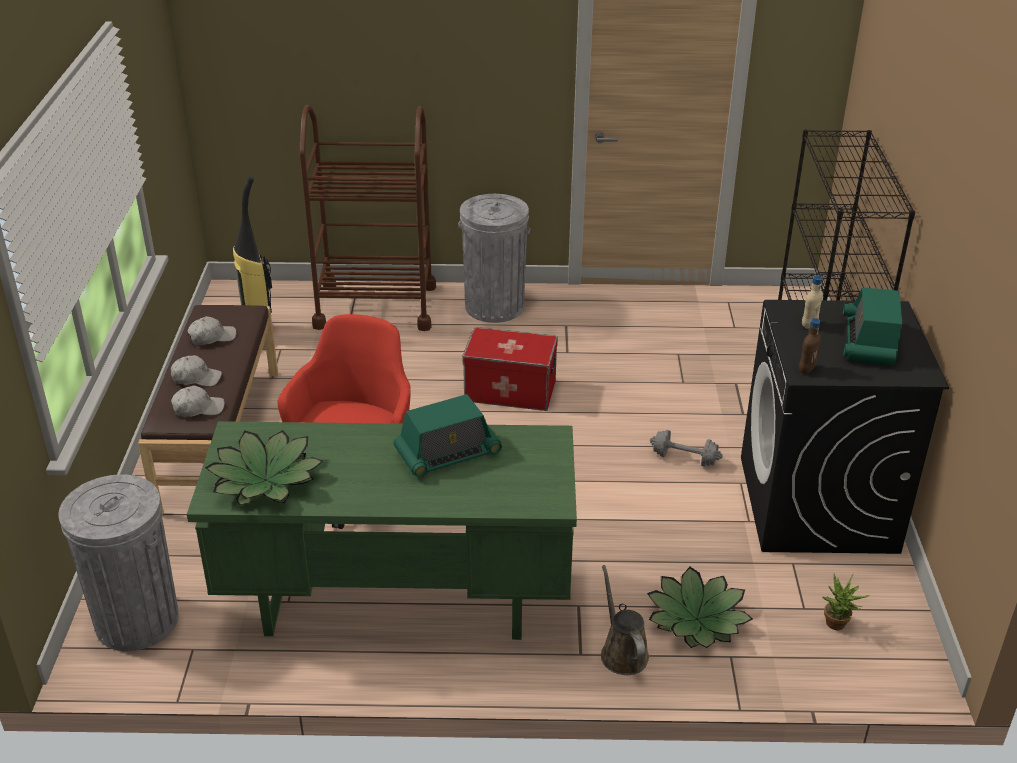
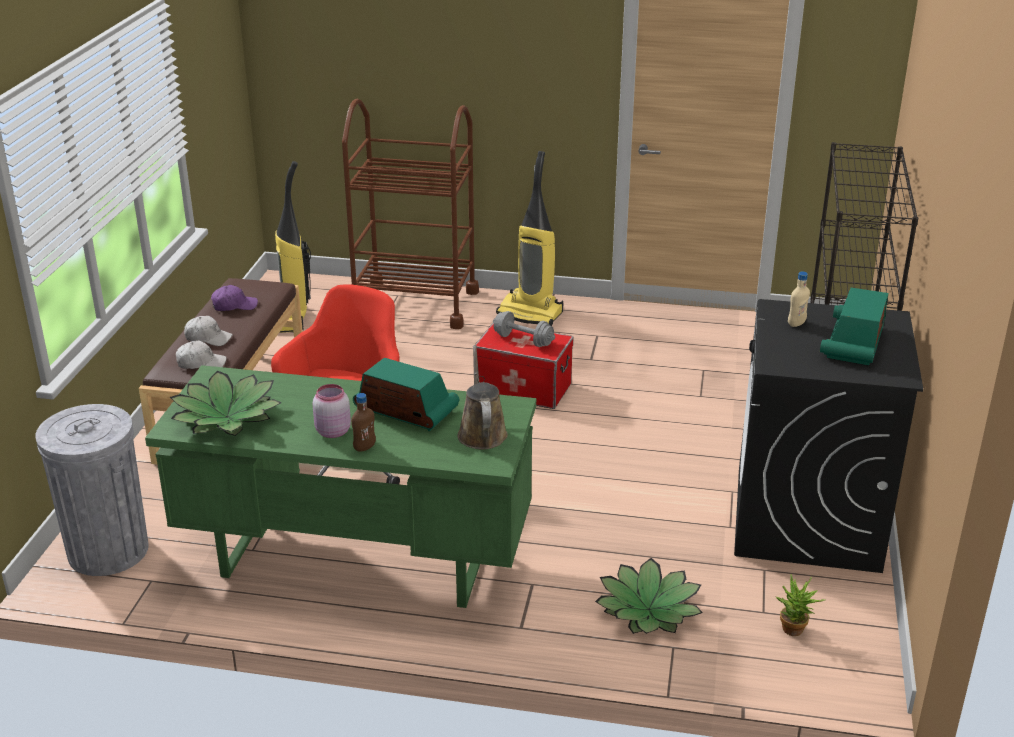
camera: 10 degrees right, 5 degrees down
(212, 337) = (234, 306): white cap -> purple cap
(380, 485) = (332, 431): none -> pink jar
(447, 453) = (406, 410): radio -> radio turned 135 degrees counterclockwise
(494, 306) = (531, 313): grey trash can -> vacuum cleaner
(622, 652) = (563, 630): brown watering can -> brown watering can (481, 432)
(684, 458) = (681, 464): grey dumbbell -> grey dumbbell (523, 340)
(806, 369) = (778, 361): brown bottle -> brown bottle (364, 447)

